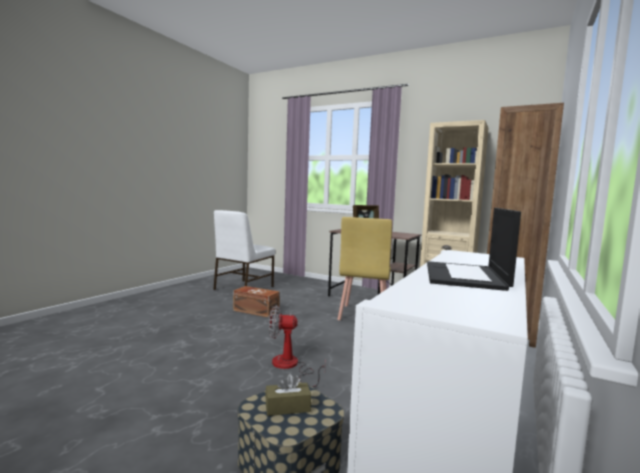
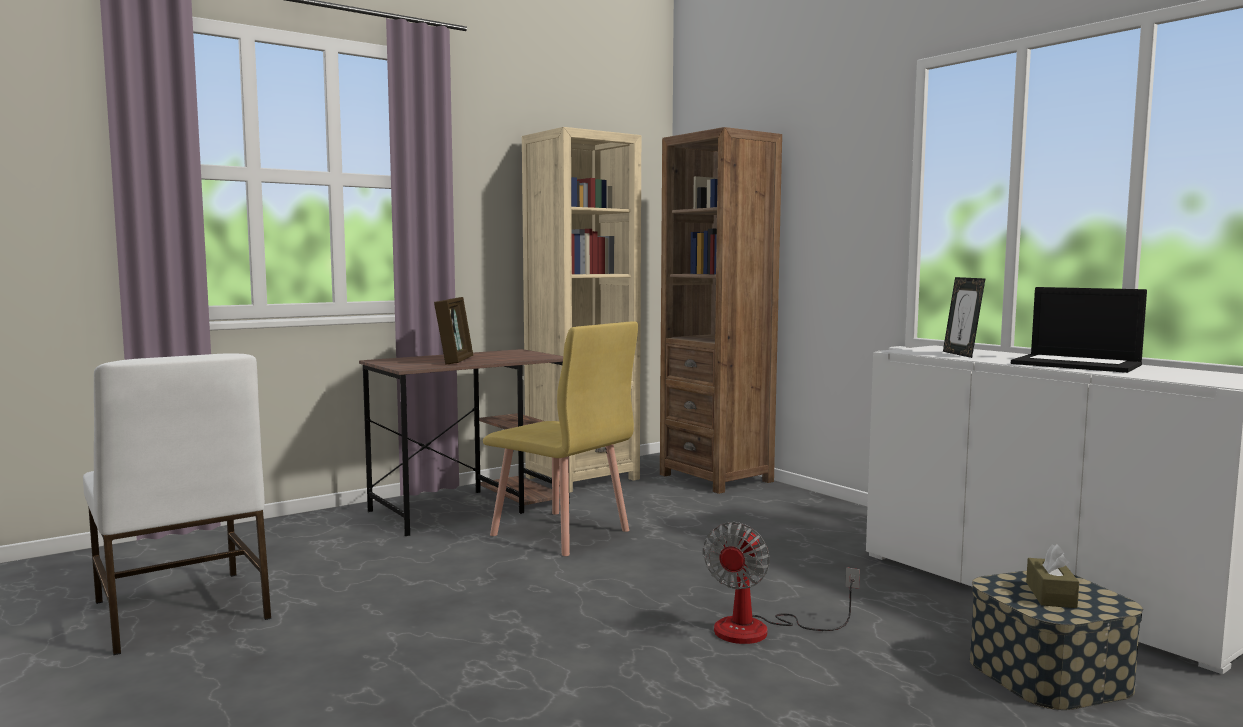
camera: 65 degrees left, 0 degrees up
(255, 310) = (411, 619): brown storage box -> none
(466, 259) = (961, 354): none -> picture frame

